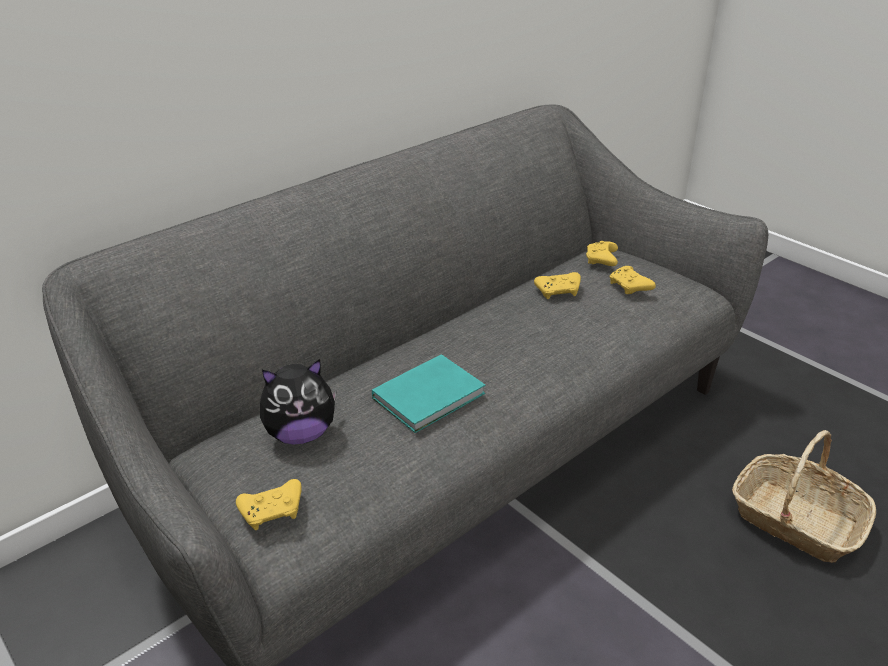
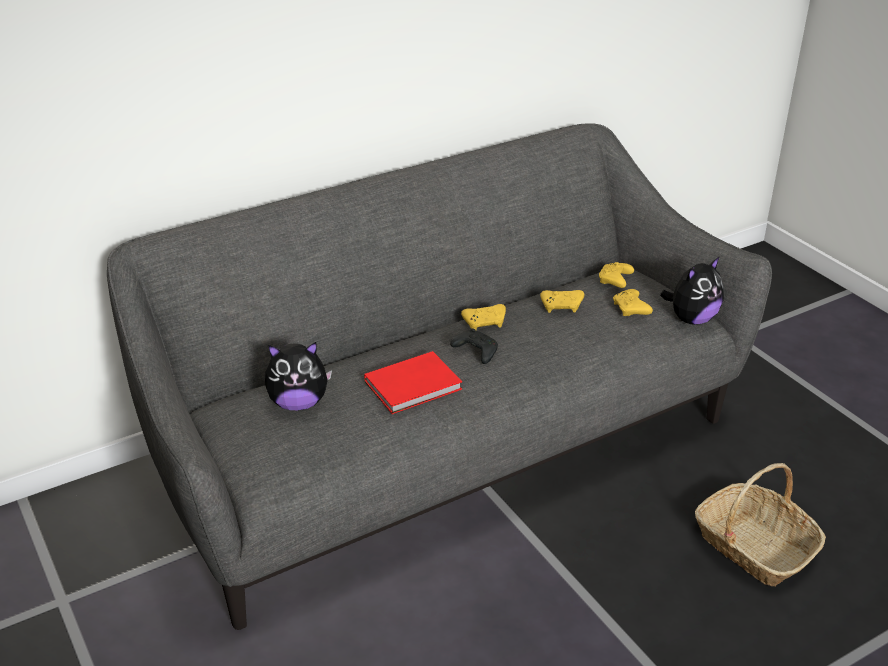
camera: 10 degrees right, 0 degrees up
(273, 511) = (263, 459): yellow game controller -> yellow game controller (485, 323)
(432, 395) = (415, 385): turquoise book -> red book
(485, 350) = (475, 352): none -> black game controller
(690, 290) = (691, 319): none -> plush toy

